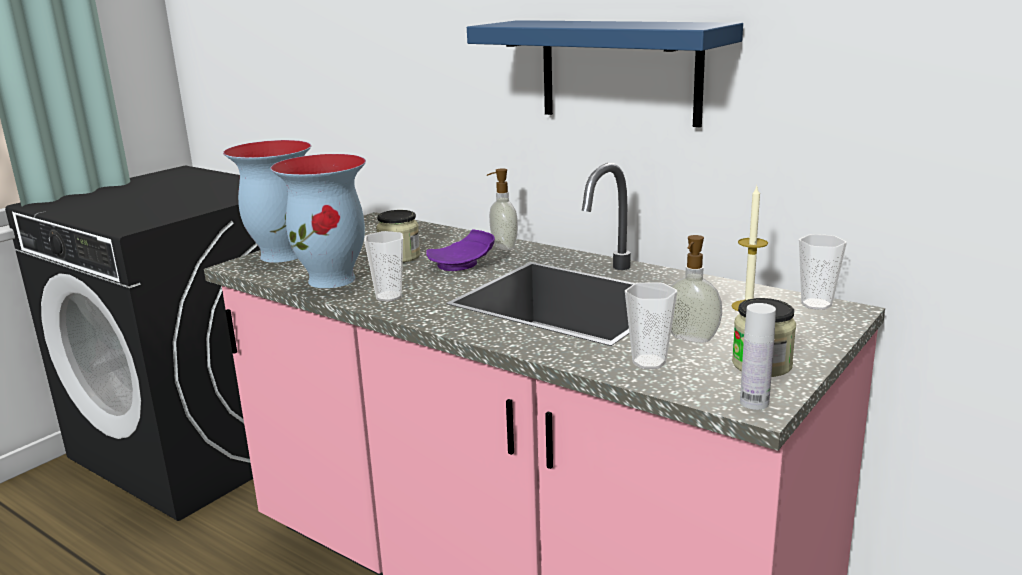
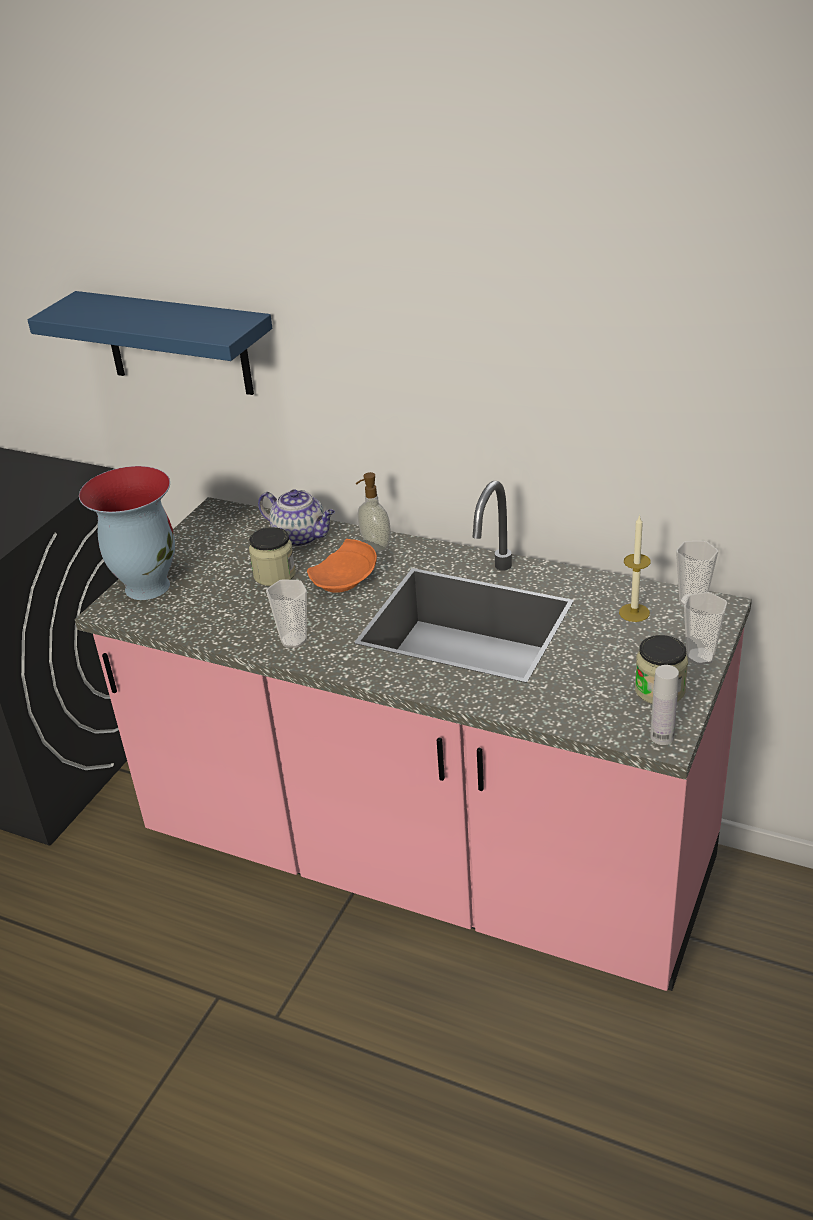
camera: 10 degrees left, 15 degrees up
(333, 279) = (224, 620): vase -> none
(439, 237) = (301, 537): none -> teapot
(462, 264) = (345, 580): purple plate -> orange plate
(620, 71) = (488, 380): blue shelf -> blue shelf (177, 343)
(649, 362) = (565, 700): cup -> cup (700, 656)
(690, 339) = (593, 664): soap dispenser -> none

